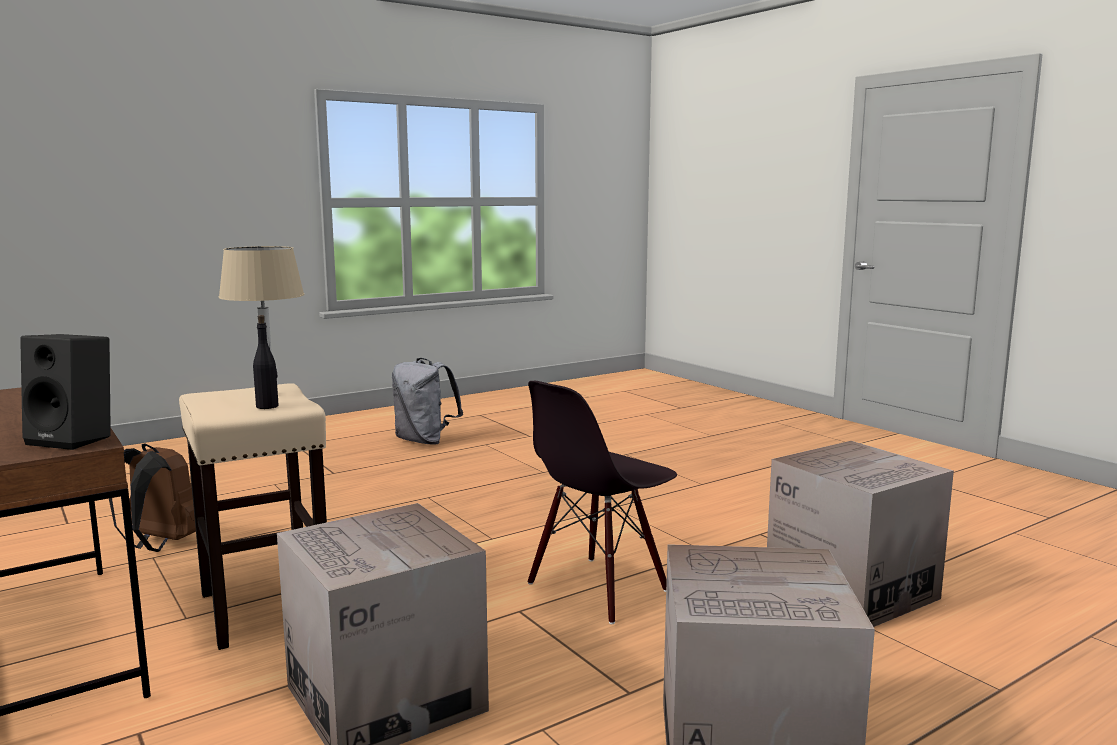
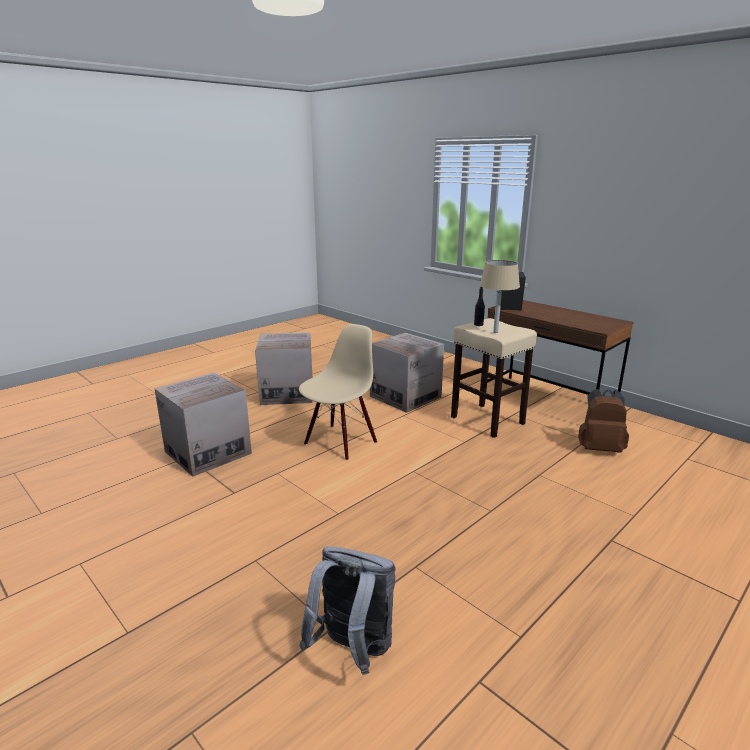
camera: 170 degrees right, 10 degrees up
(425, 441) = (605, 637): grey backpack -> grey backpack (353, 650)
(598, 588) = (340, 442): black chair -> beige chair

